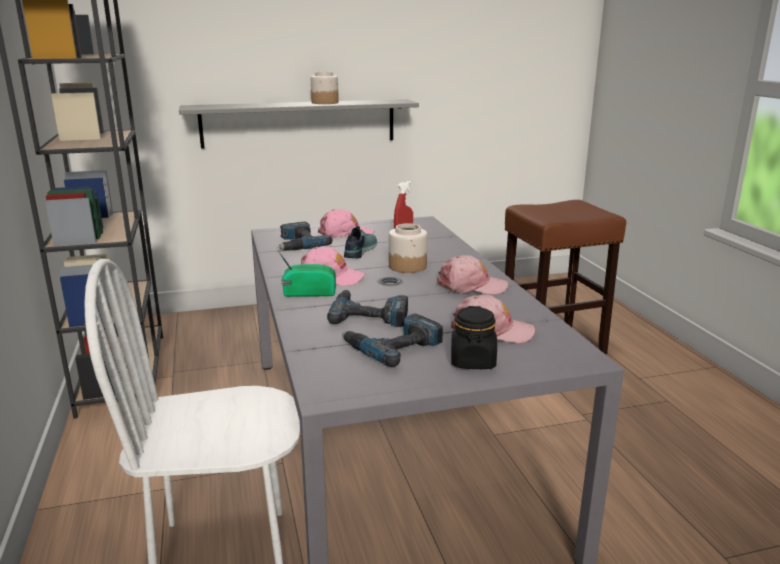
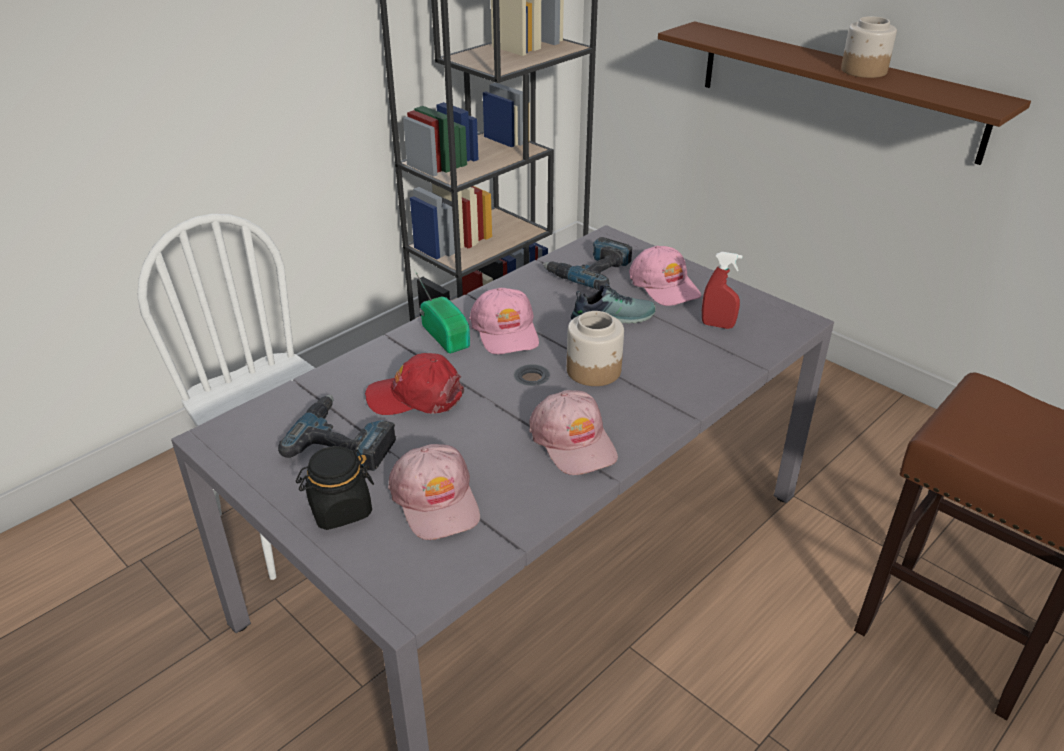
camera: 60 degrees right, 15 degrees up
(299, 123) = (836, 89): grey shelf -> brown shelf
(369, 315) = (416, 396): power drill -> red cap

